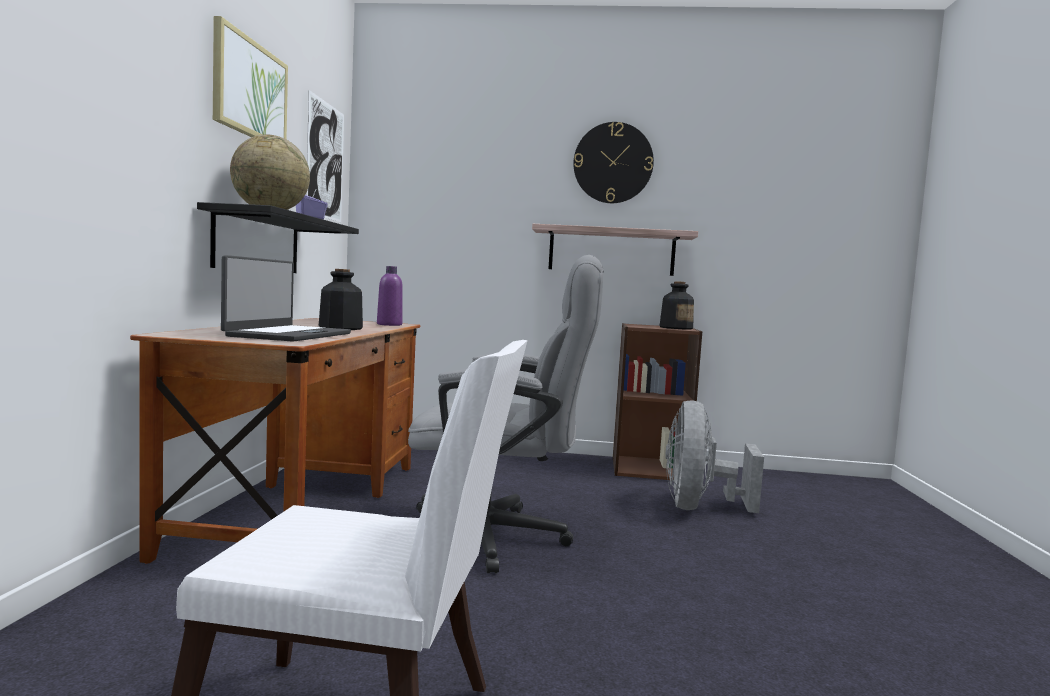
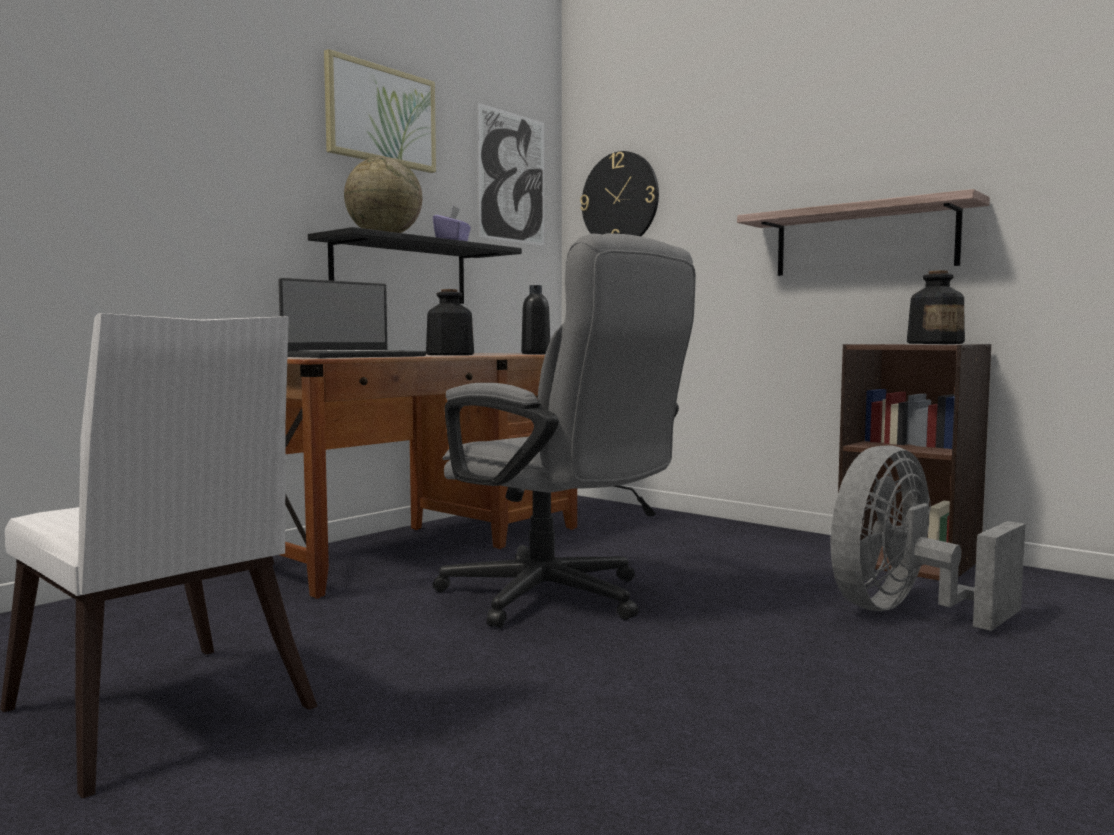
camera: 35 degrees right, 0 degrees up
(389, 324) = (535, 353): purple bottle -> black bottle
(613, 163) = (861, 111): wall clock -> wall clock (620, 199)

